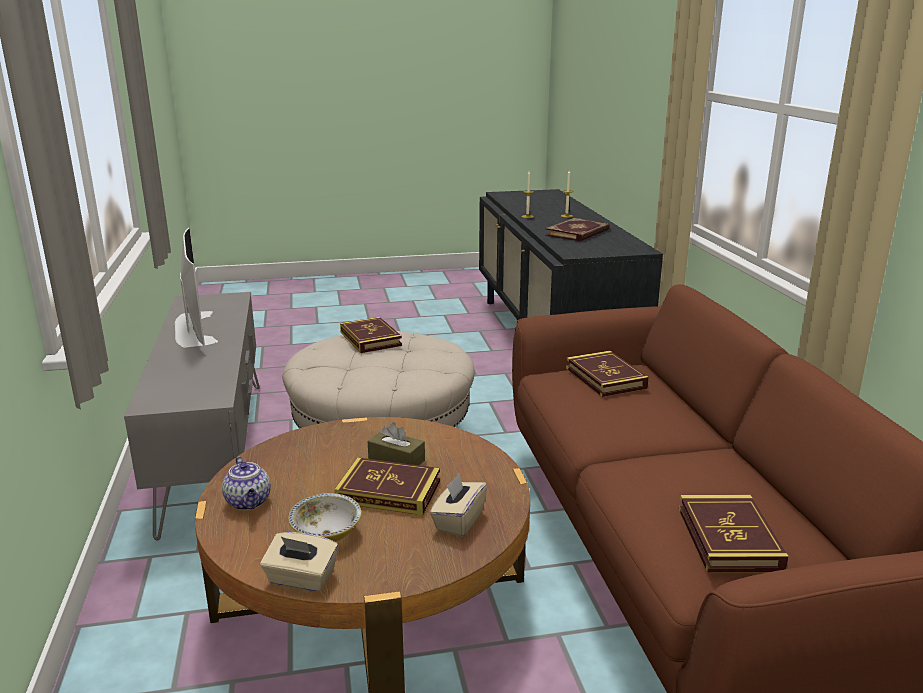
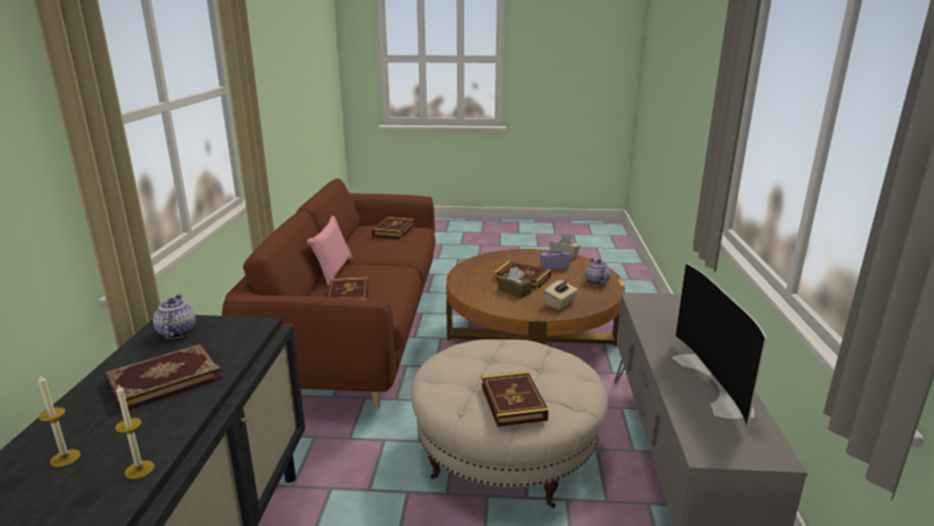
camera: 165 degrees left, 0 degrees up
(326, 534) = (554, 267): bowl -> purple tissue box
(458, 521) = (491, 264): beige tissue box -> beige tissue box (560, 304)
(621, 247) = (177, 332): none -> teapot
(692, 420) = (333, 271): none -> pink pillow

